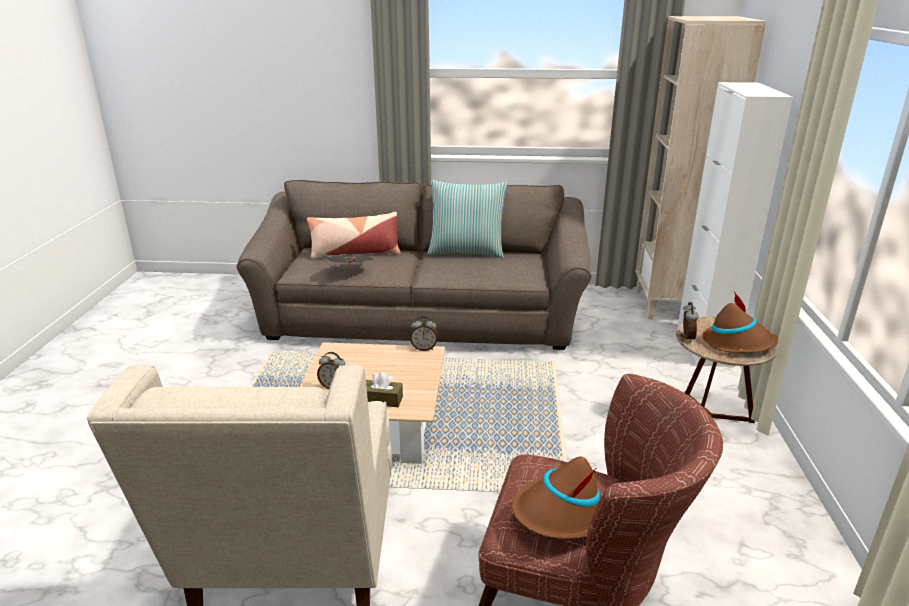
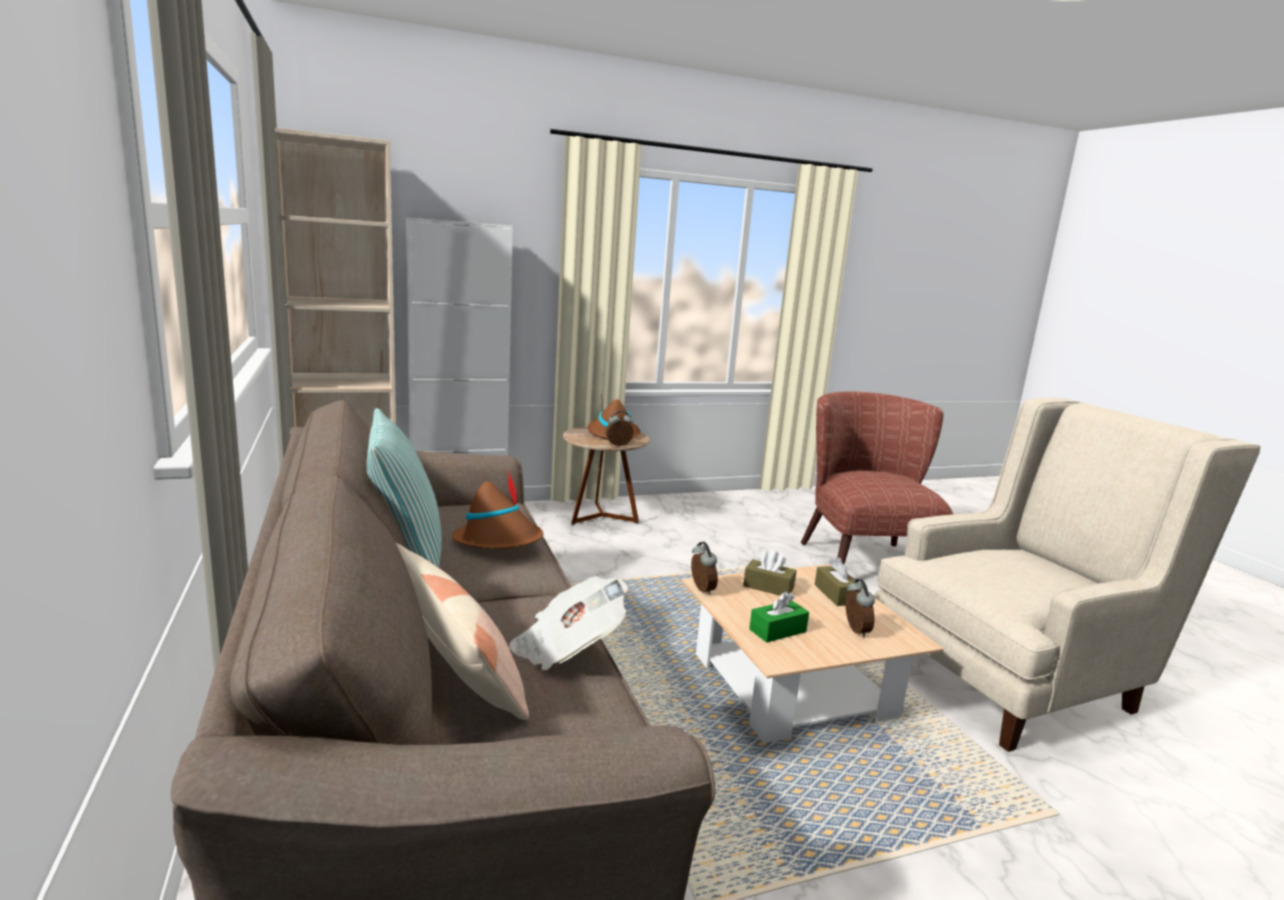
camera: 115 degrees left, 10 degrees down
(357, 359) = (777, 630): none -> green tissue box
(411, 375) = (768, 587): none -> brown tissue box
(560, 514) = (901, 478): brown hat -> brown hat (499, 541)

